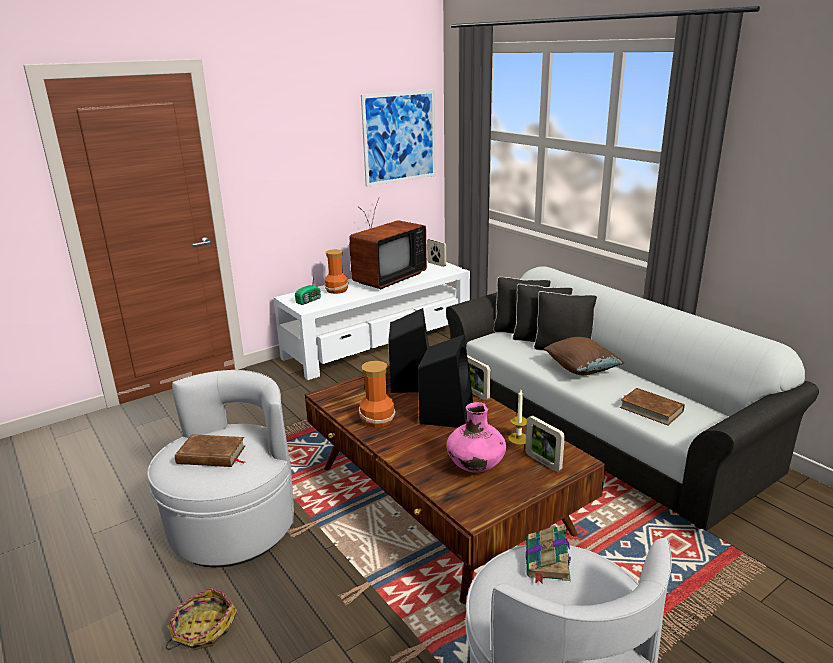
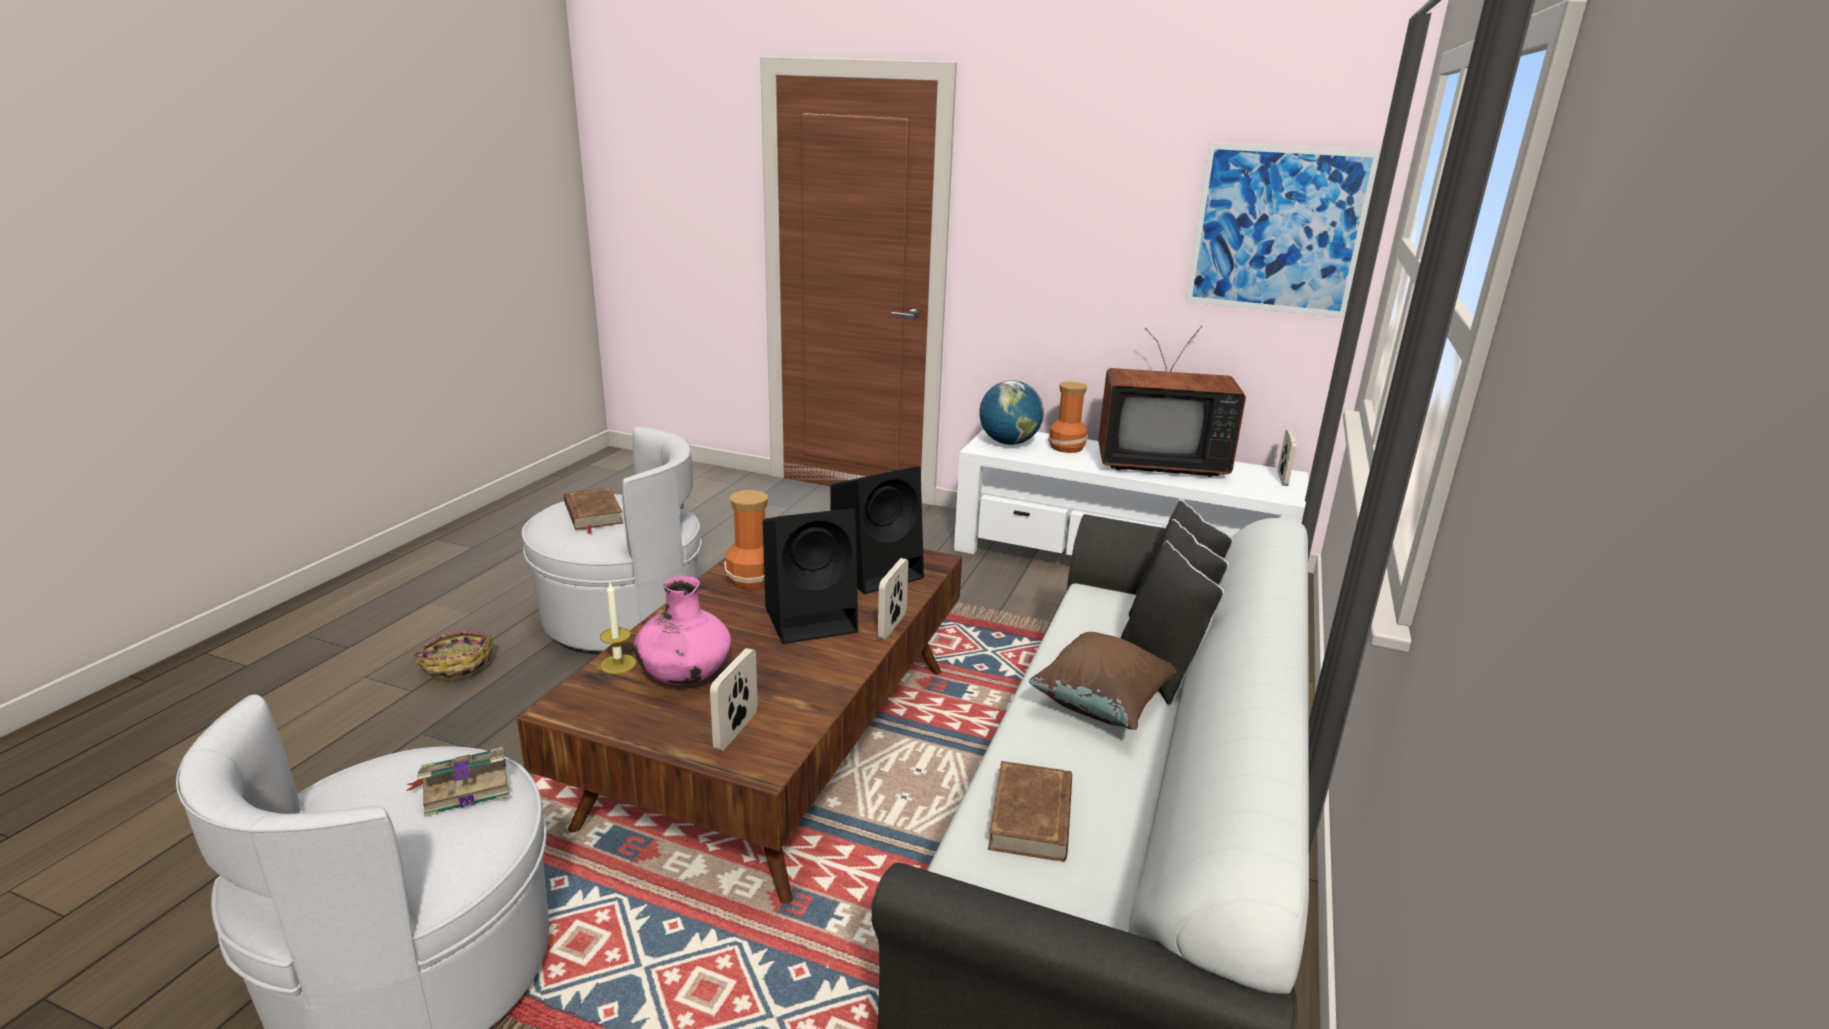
camera: 55 degrees right, 0 degrees up
(309, 300) = (1008, 443): radio -> globe
(518, 438) = (789, 693): candle -> candle (618, 664)

